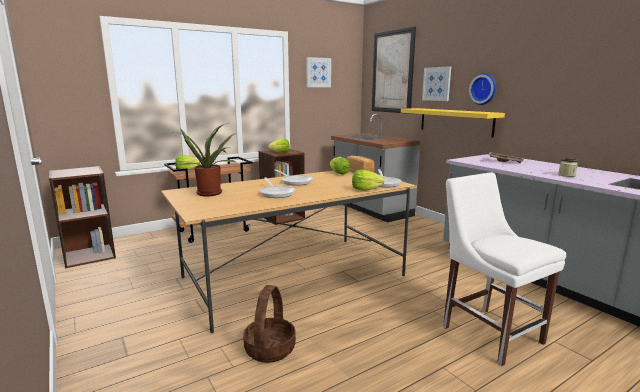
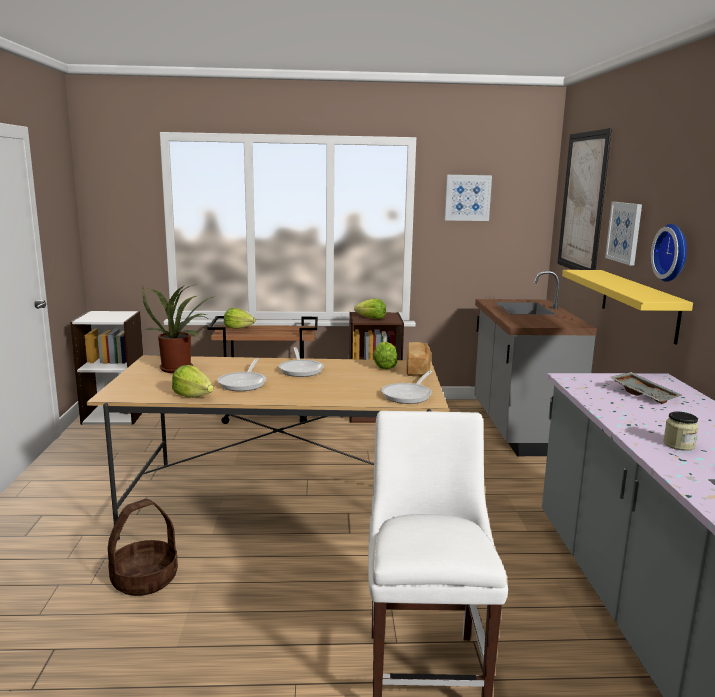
camera: 30 degrees right, 0 degrees up
(89, 255) = (115, 415): brown bookcase -> white bookcase
(365, 189) = (360, 400): lettuce -> lettuce (193, 396)

